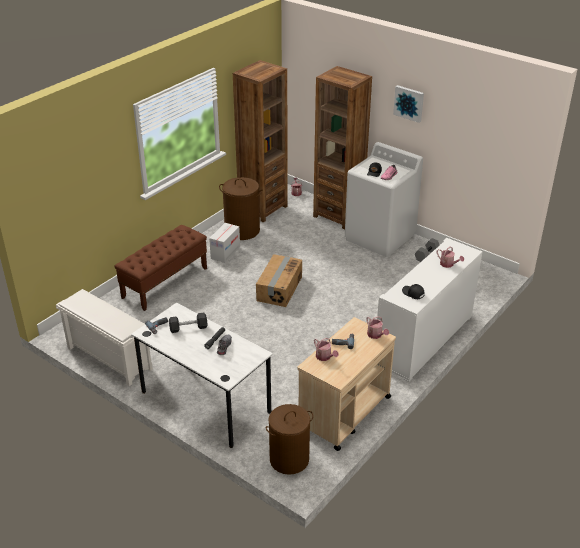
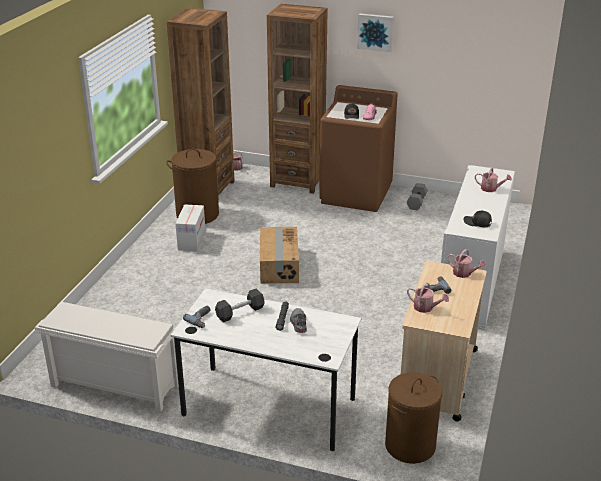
camera: 20 degrees left, 5 degrees down
(165, 282) = (137, 286): brown bench -> none
(380, 237) = (356, 194): white washing machine -> brown washing machine

